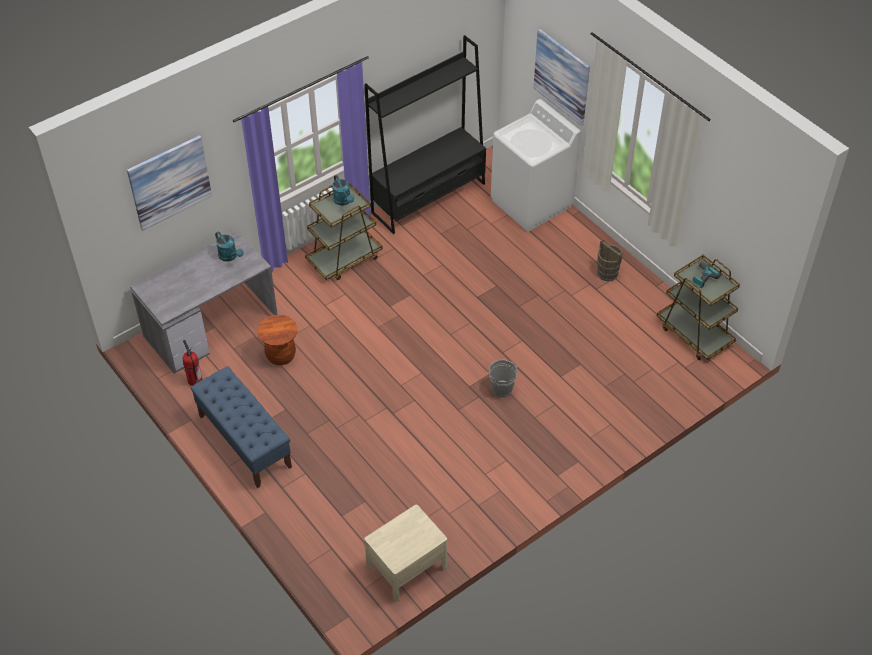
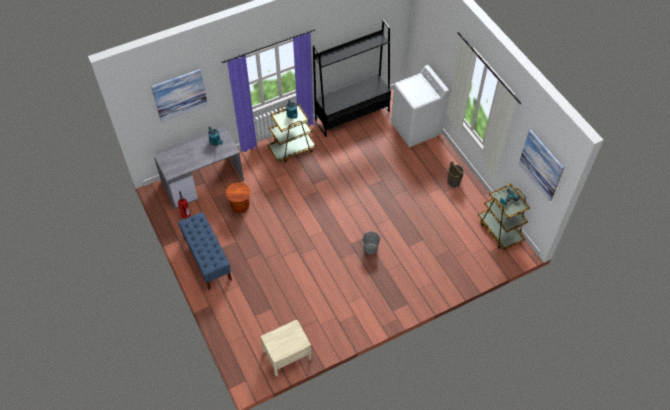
camera: 10 degrees right, 5 degrees up
(562, 76) = (441, 54): picture -> picture (541, 165)

